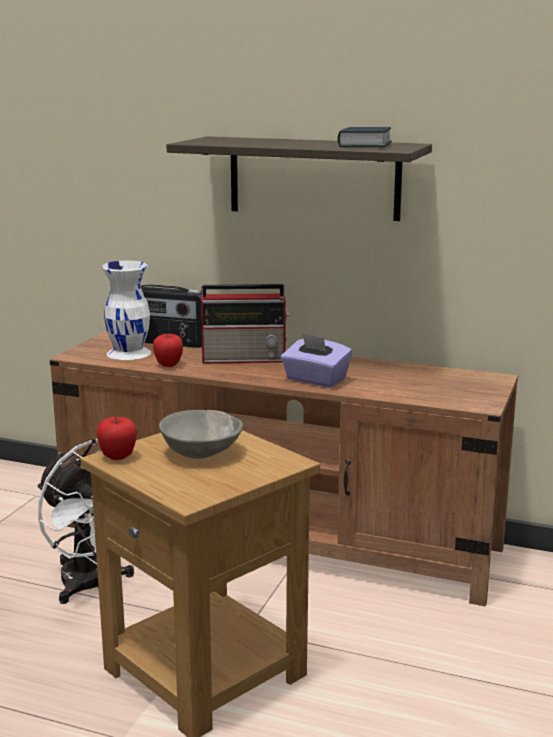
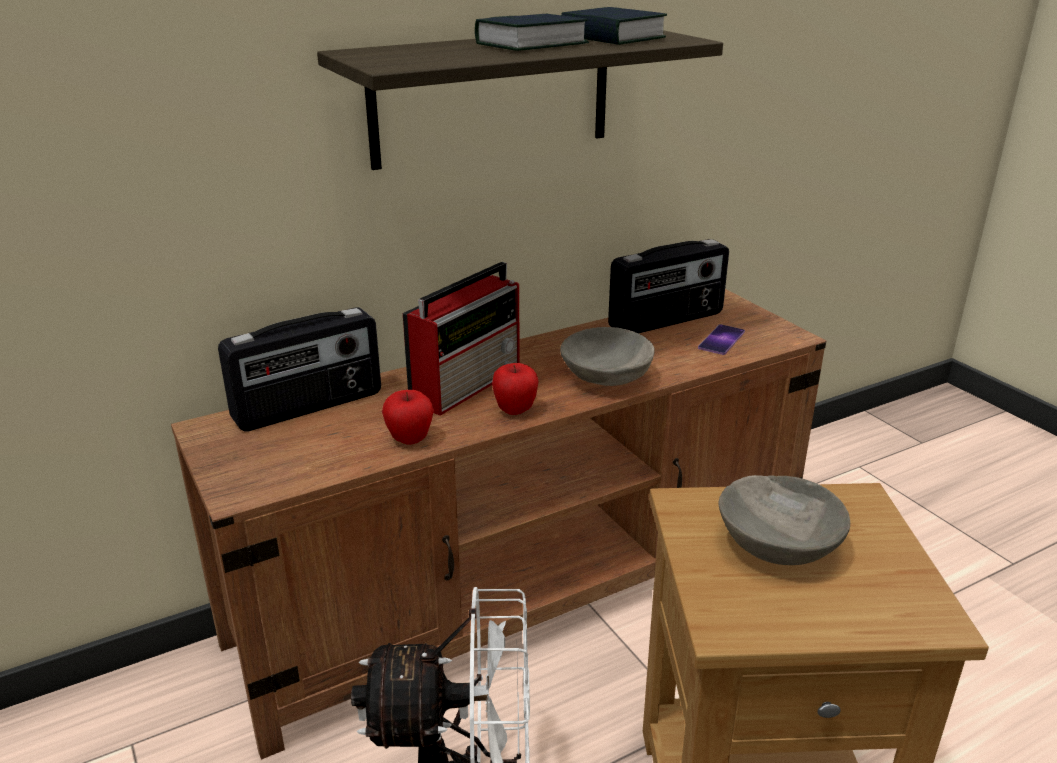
camera: 50 degrees left, 10 degrees up
(118, 457) = (733, 620): apple -> apple (515, 410)
(129, 353) = (308, 446): white vase -> none
(304, 143) = (531, 44): none -> book
(315, 380) = (607, 377): purple tissue box -> grey bowl
(425, 373) = (667, 321): none -> radio
(430, 391) = (721, 340): none -> phone

